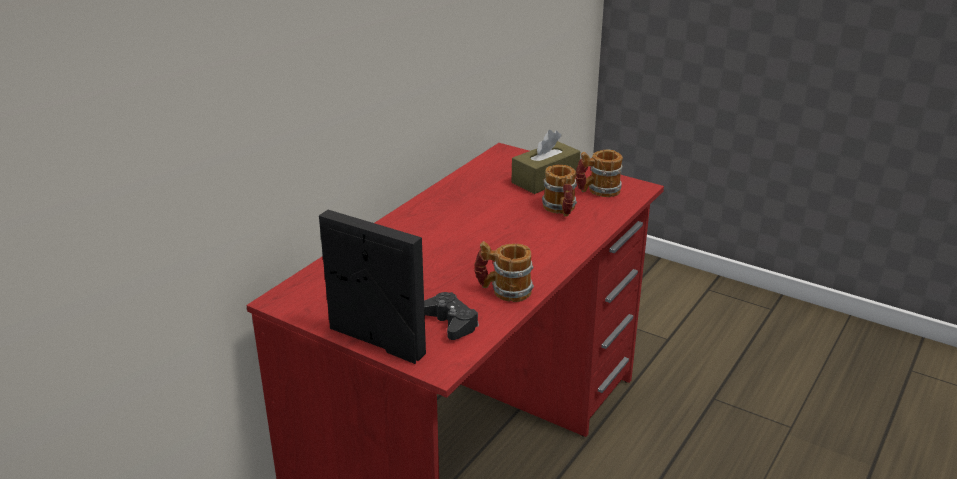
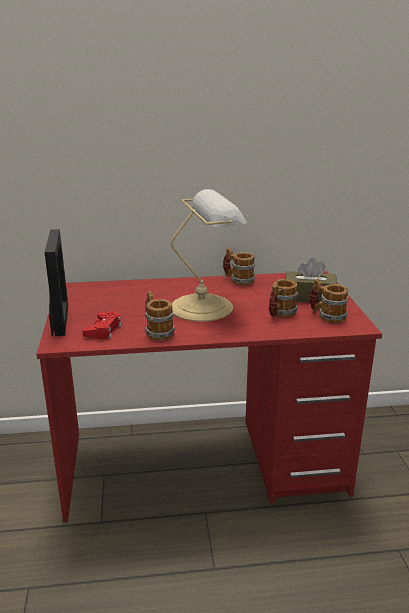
camera: 50 degrees right, 5 degrees down
(445, 193) = (238, 280): none -> mug
(450, 322) = (103, 330): black game controller -> red game controller
(483, 239) = (205, 307): none -> table lamp

